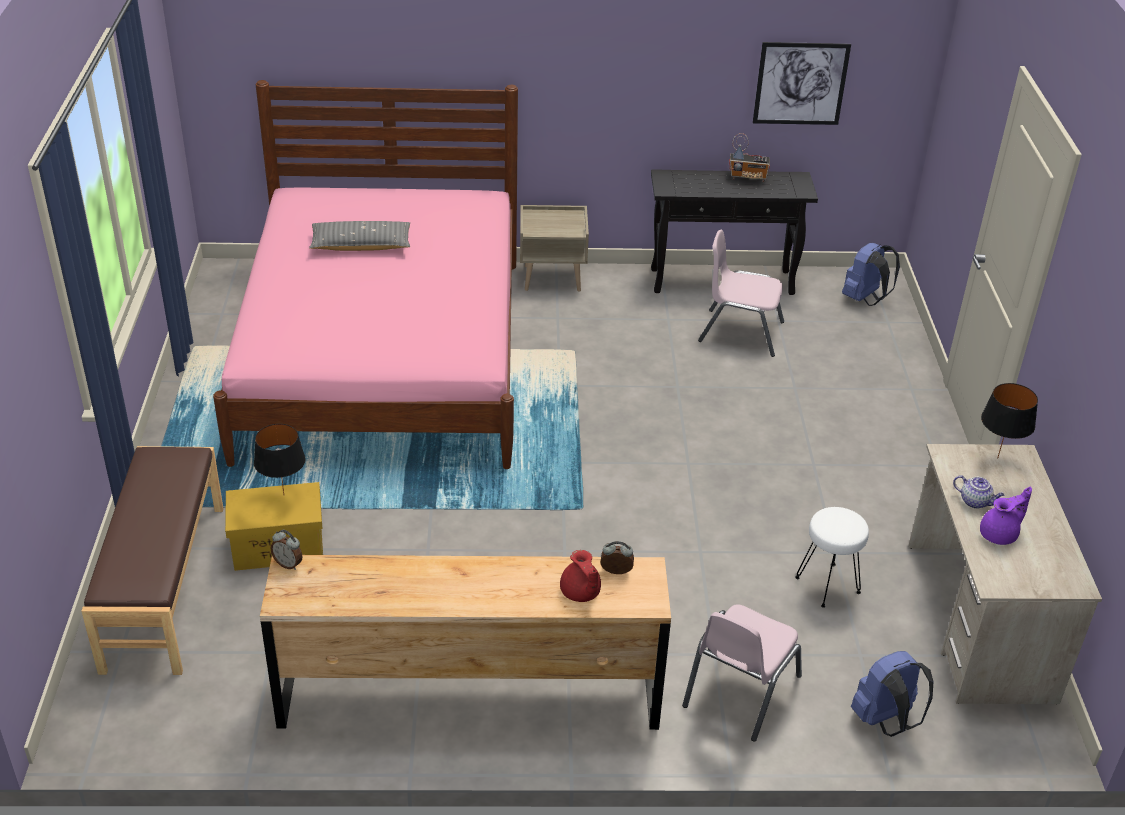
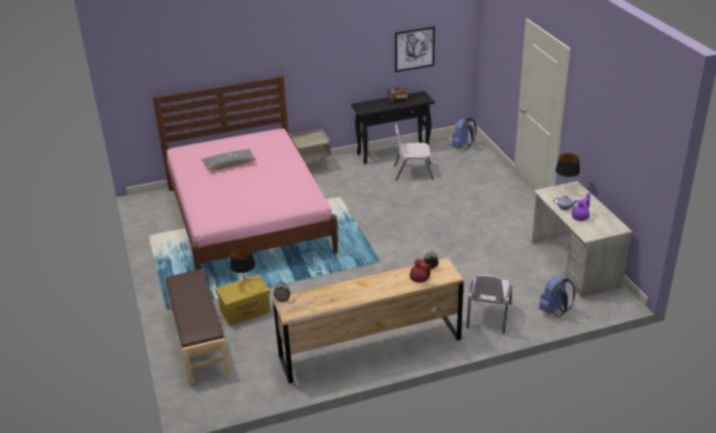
camera: 15 degrees left, 5 degrees down
(827, 584) = (504, 266): white stool -> none

